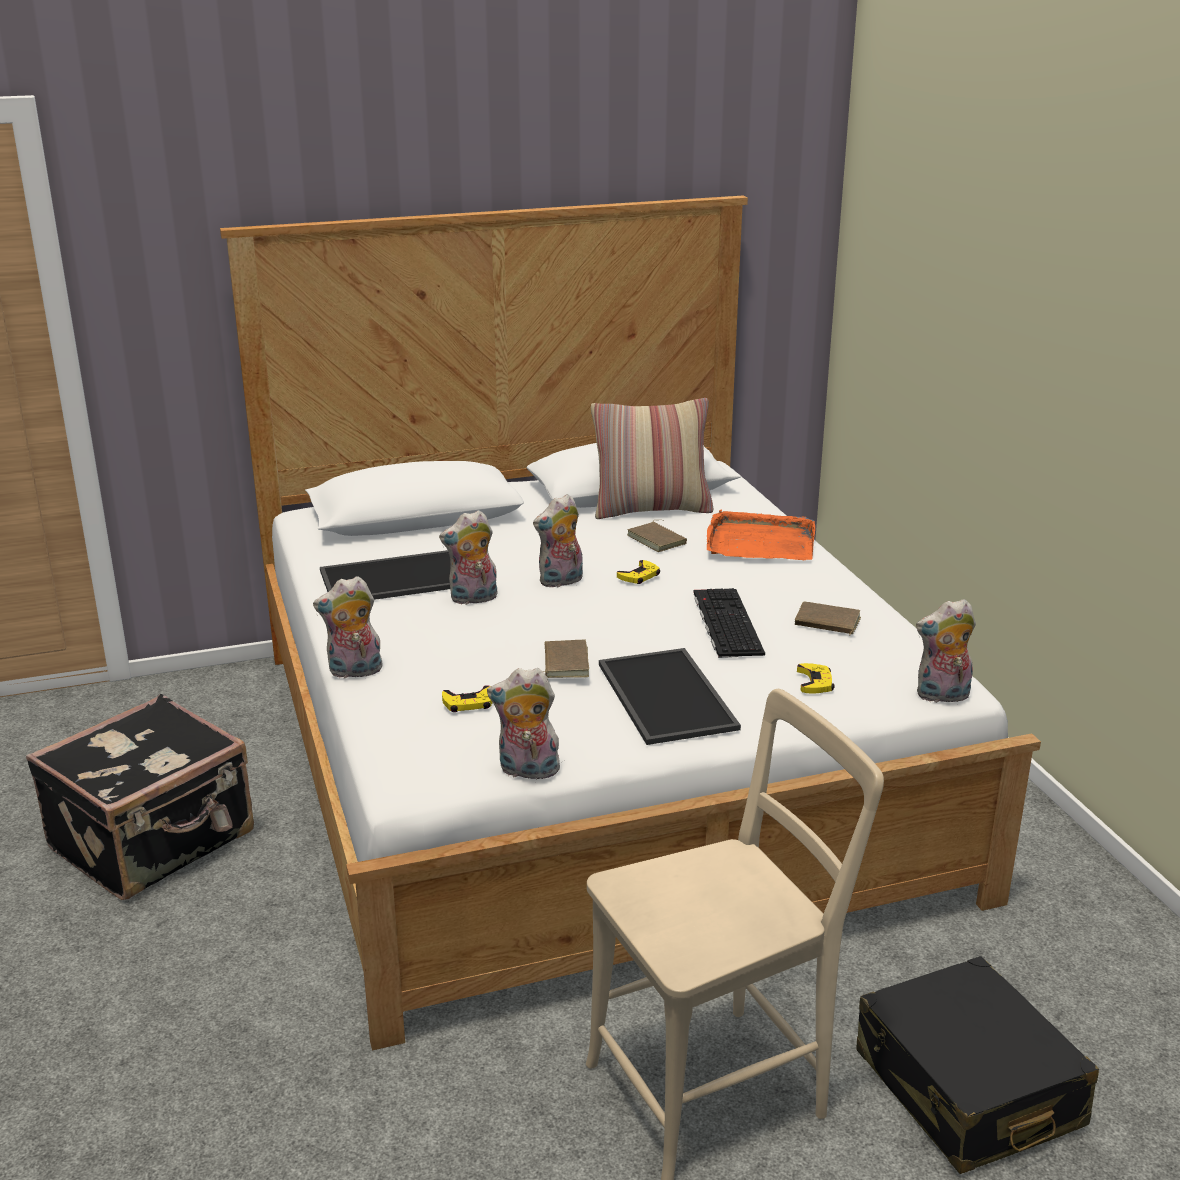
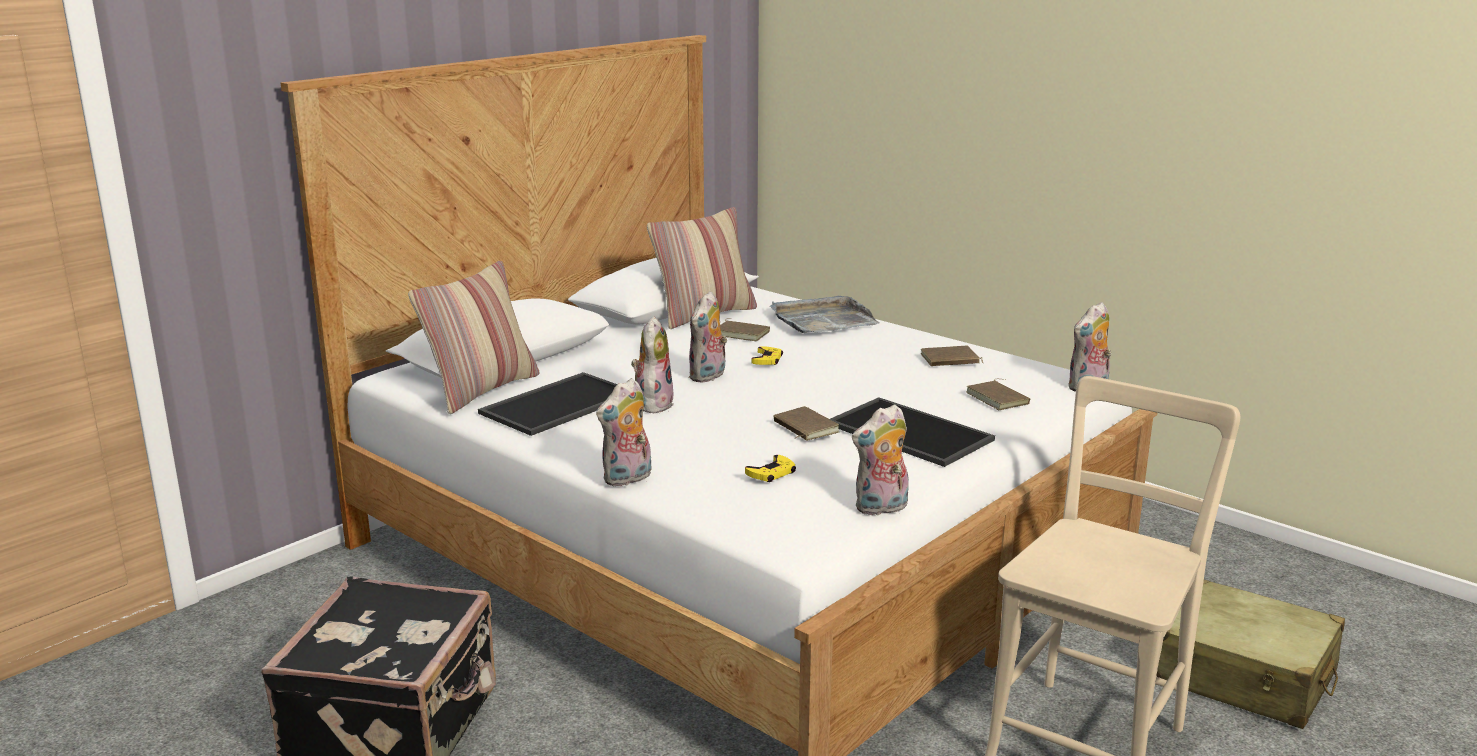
camera: 30 degrees left, 5 degrees down
(354, 547) = (482, 390): none -> pillow
(473, 599) = (653, 404): plush toy -> plush toy turned 150 degrees clockwise
(725, 622) = (878, 376): keyboard -> none
(759, 542) = (822, 320): orange tray -> grey tray
(815, 682) = (999, 398): yellow game controller -> brown book
(967, 1089) = (1243, 676): black suitcase -> beige suitcase

